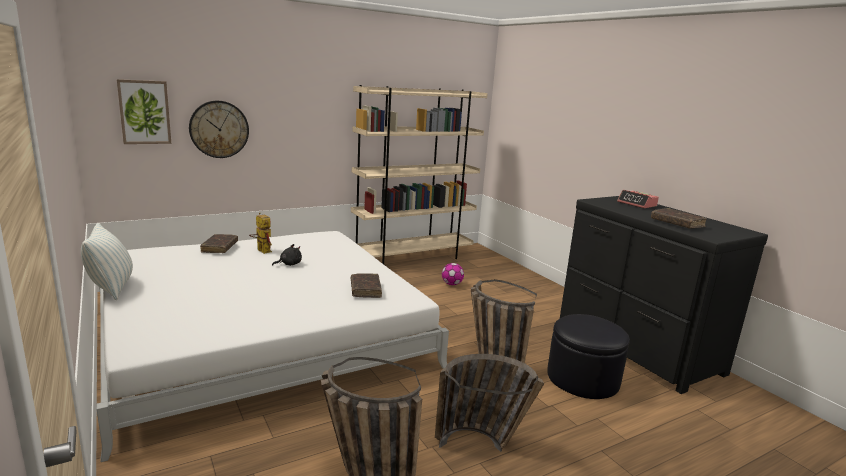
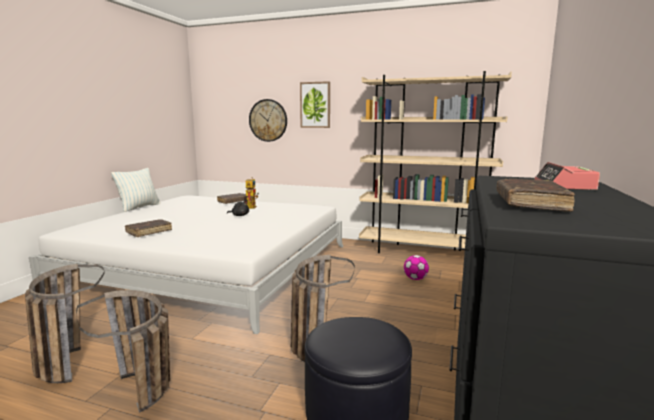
camera: 50 degrees right, 5 degrees down
(144, 112) = (226, 109): picture -> picture (315, 105)
(365, 290) = (234, 238): brown book -> brown book (149, 232)

